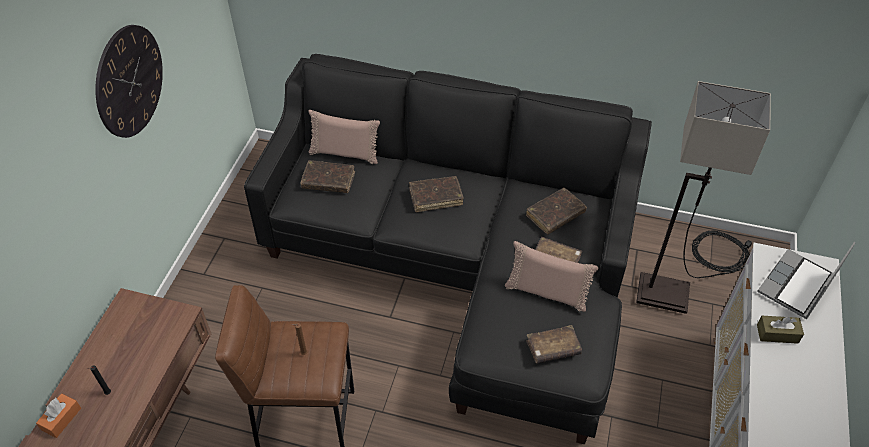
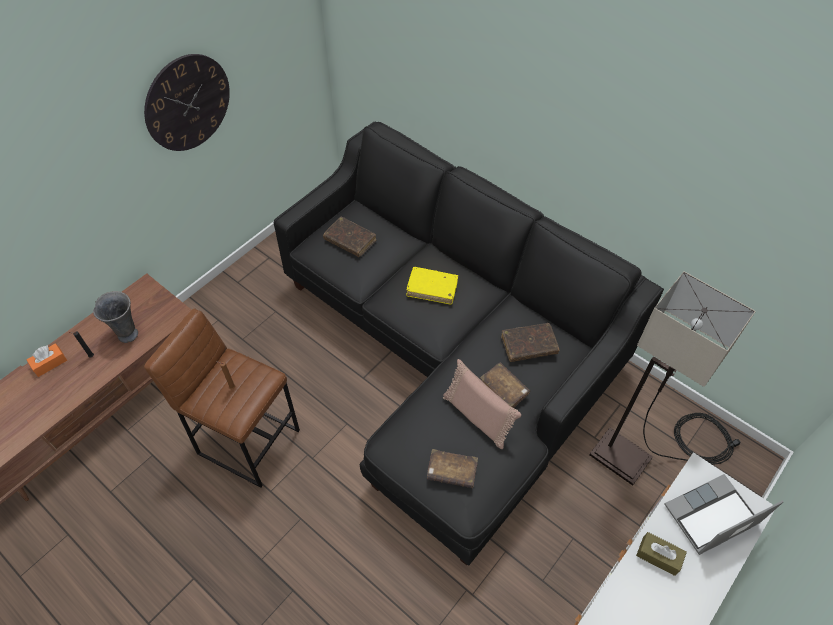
camera: 25 degrees right, 5 degrees up
(137, 355) = (128, 333): none -> grey vase
(345, 153) = (379, 220): beige pillow -> none
(436, 197) = (432, 288): brown book -> yellow book

